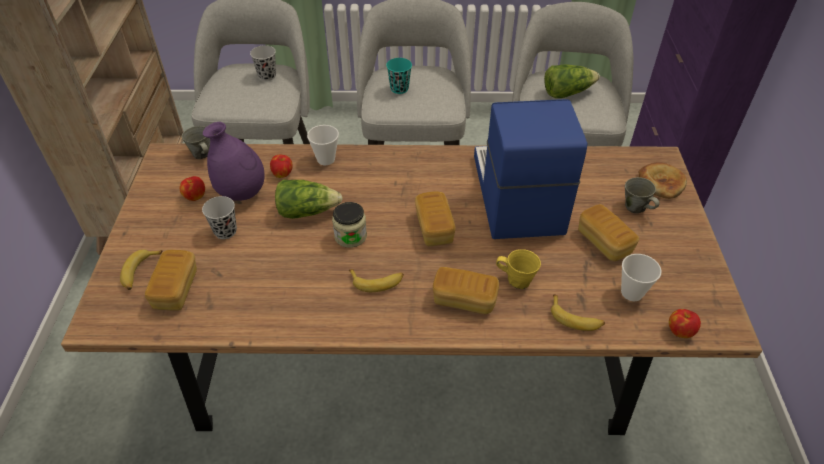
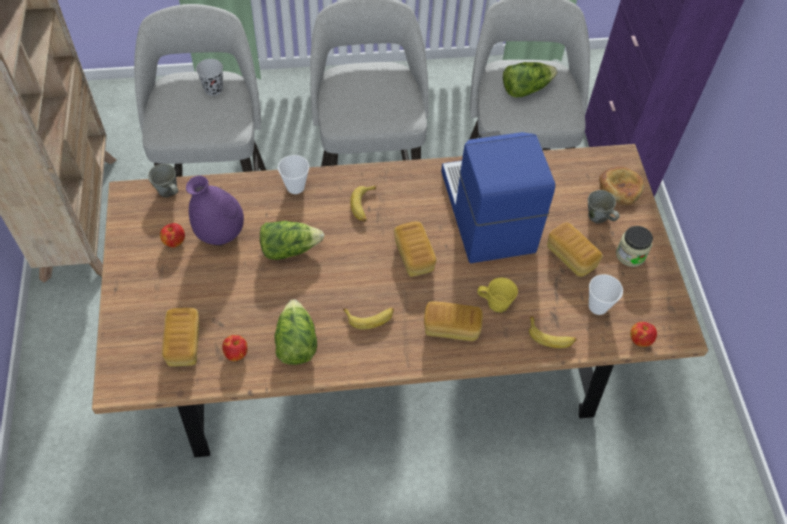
camera: 10 degrees left, 10 degrees up
(140, 272) = (144, 329): banana -> banana (363, 206)
(225, 231) = (215, 278): black cup -> none
(283, 174) = (256, 208): apple -> apple (236, 353)
(292, 298) = (295, 342): none -> lettuce
(350, 236) = (336, 272): jar -> jar (630, 255)
(399, 89) = (356, 96): turquoise cup -> none

